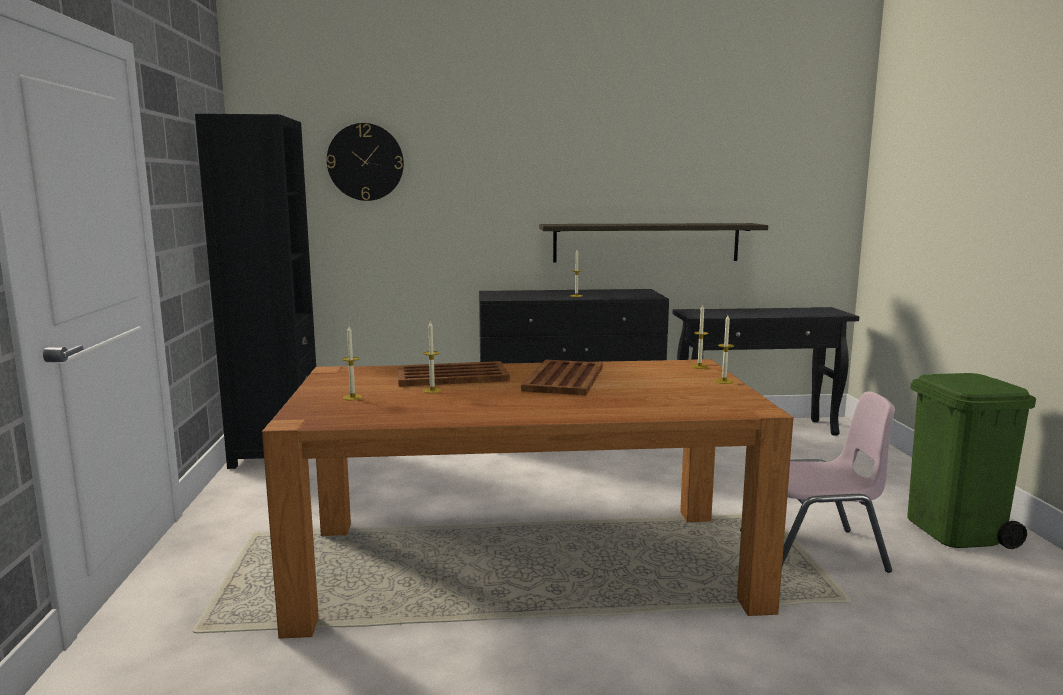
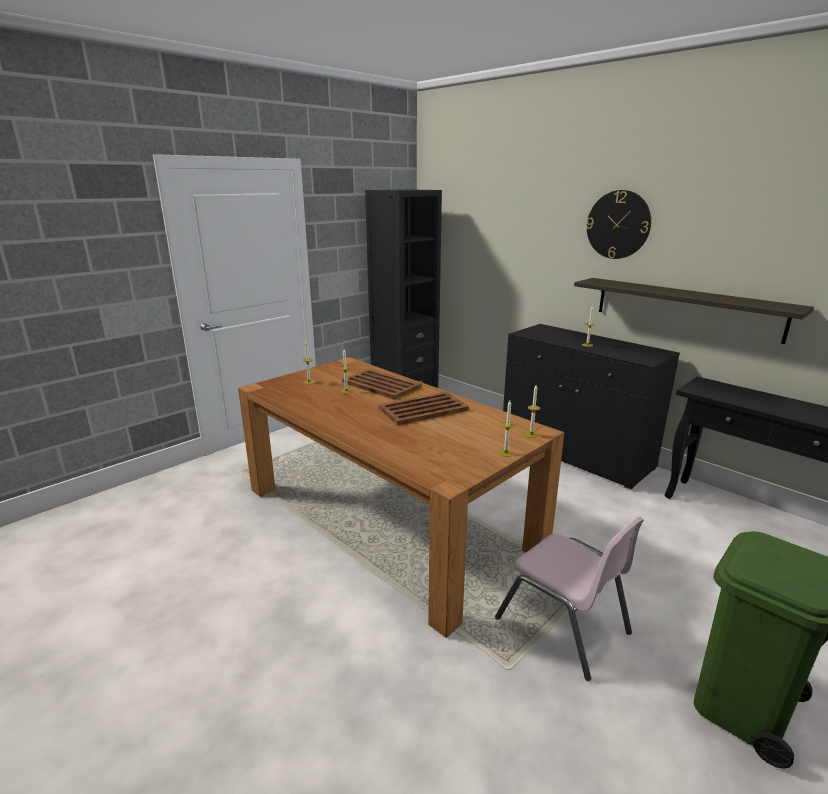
camera: 50 degrees right, 10 degrees up
(365, 162) = (482, 218): wall clock -> wall clock (618, 225)

